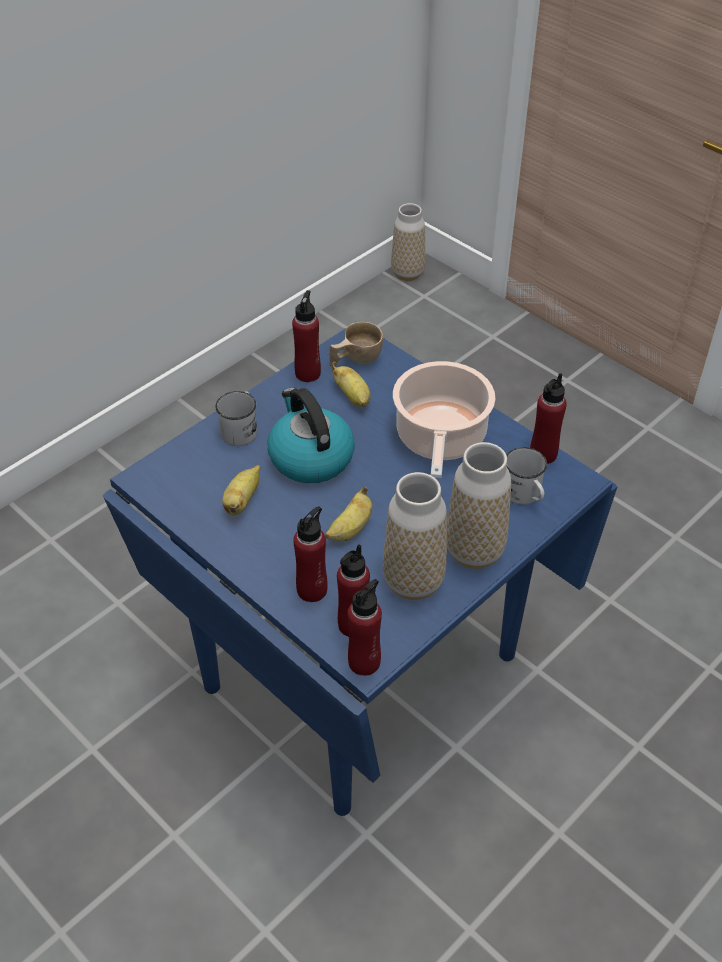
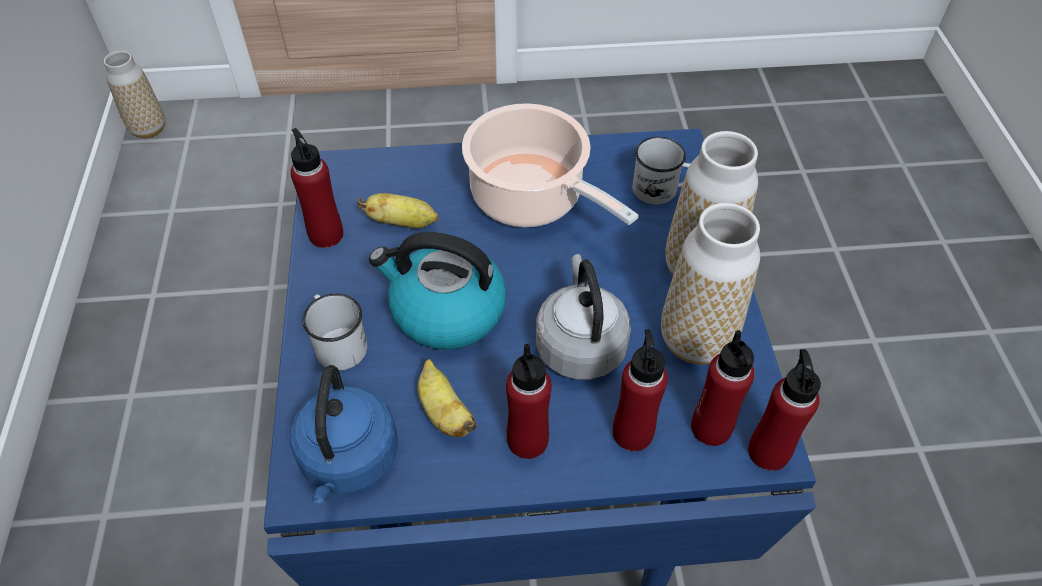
camera: 50 degrees left, 5 degrees up
(175, 483) = (348, 461): none -> blue kettle
(350, 529) = (579, 344): banana -> grey kettle
(355, 360) = (354, 188): beige cup -> none
(543, 454) = (624, 146): red bottle -> red bottle (527, 440)

